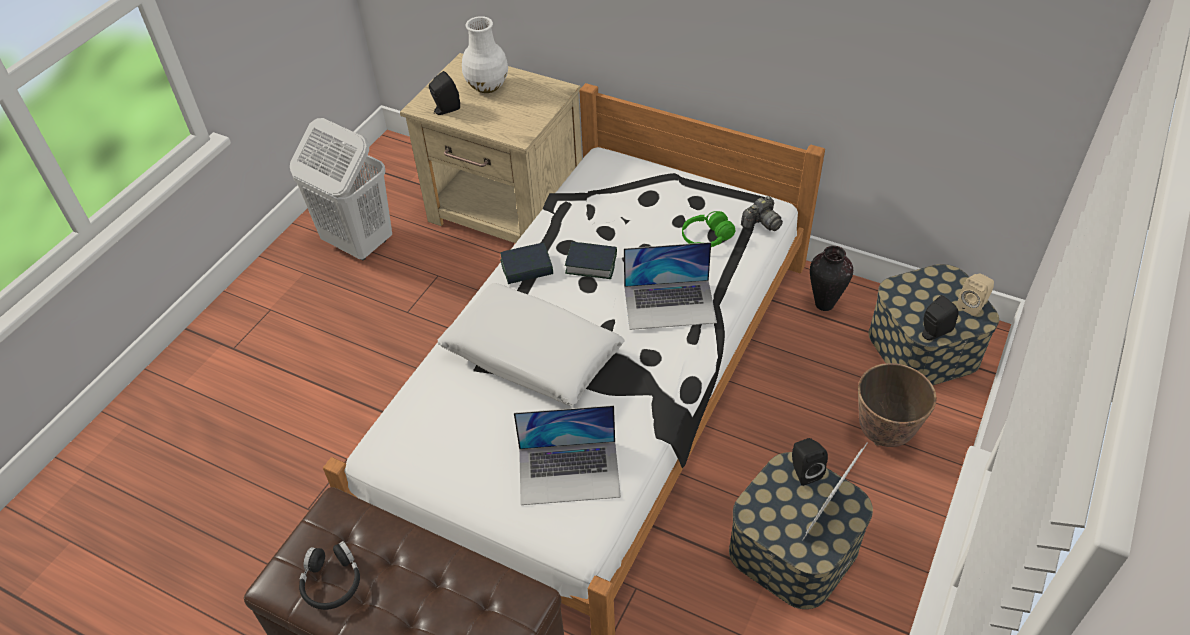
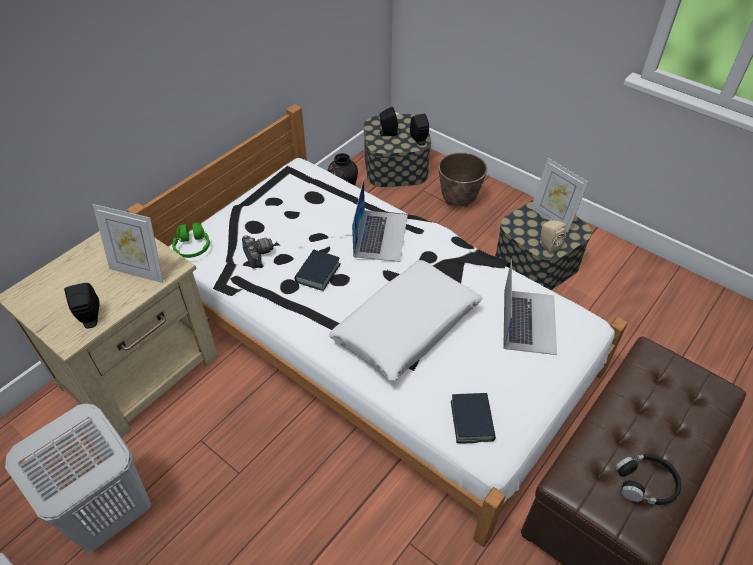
camera: 80 degrees left, 0 degrees up
(486, 86) = (74, 281): white vase -> none
(508, 118) = (139, 271): none -> picture frame
(527, 268) = (304, 316): book -> book (472, 420)
(707, 237) = (316, 204): green headphones -> green headphones (192, 247)
(761, 223) = (313, 173): camera -> camera (257, 255)
(803, 471) = (516, 220): black speaker -> black speaker (387, 133)
(973, 305) = (403, 120): beige speaker -> beige speaker (548, 245)

